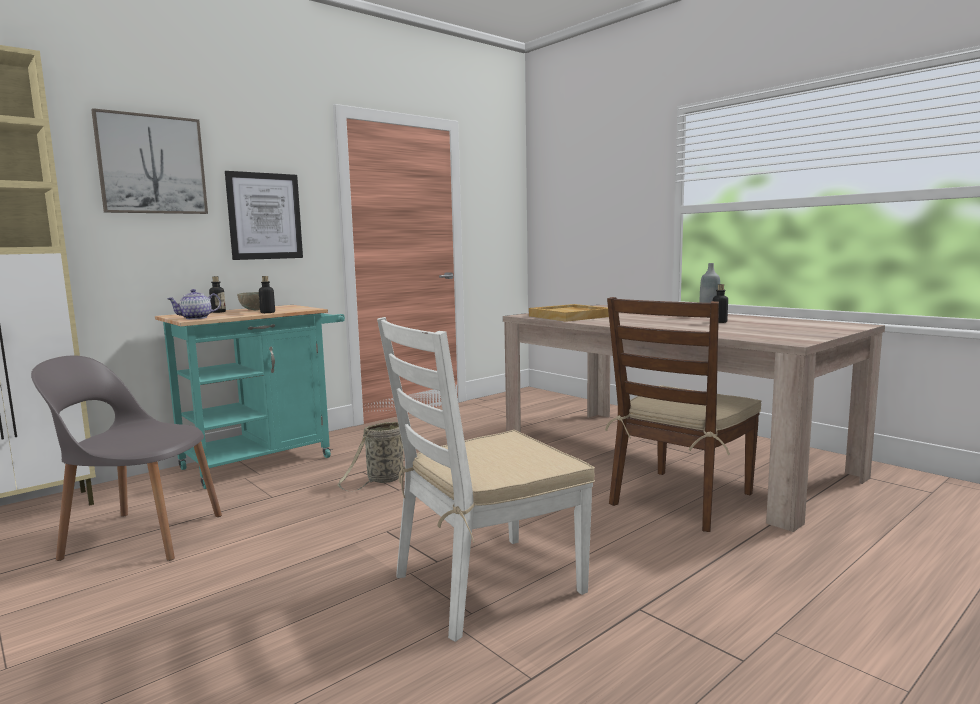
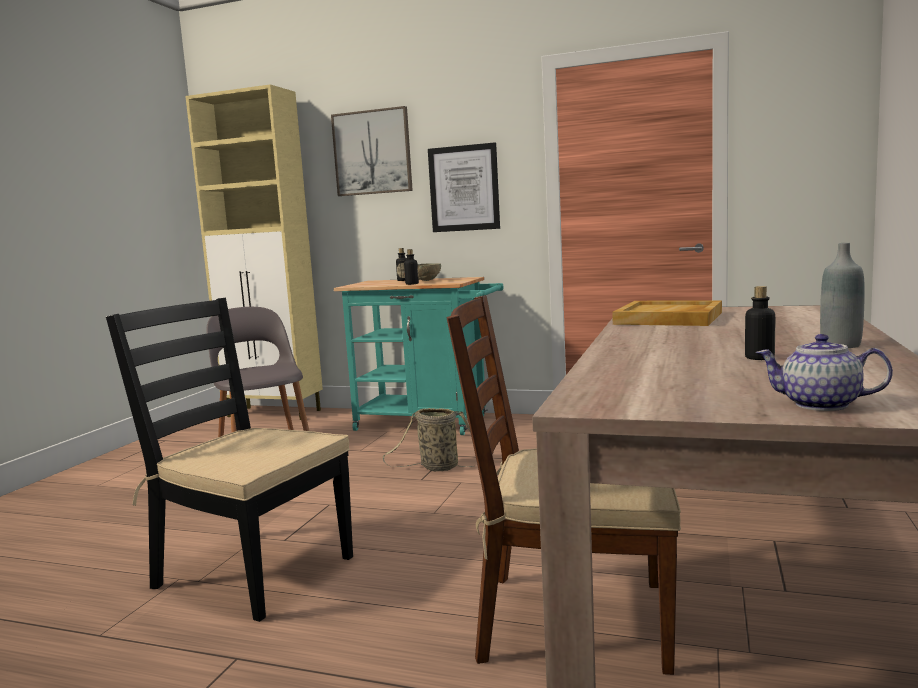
camera: 60 degrees right, 0 degrees up
(196, 318) = (359, 285): teapot -> teapot (819, 404)
(487, 584) = (252, 571): white chair -> black chair

